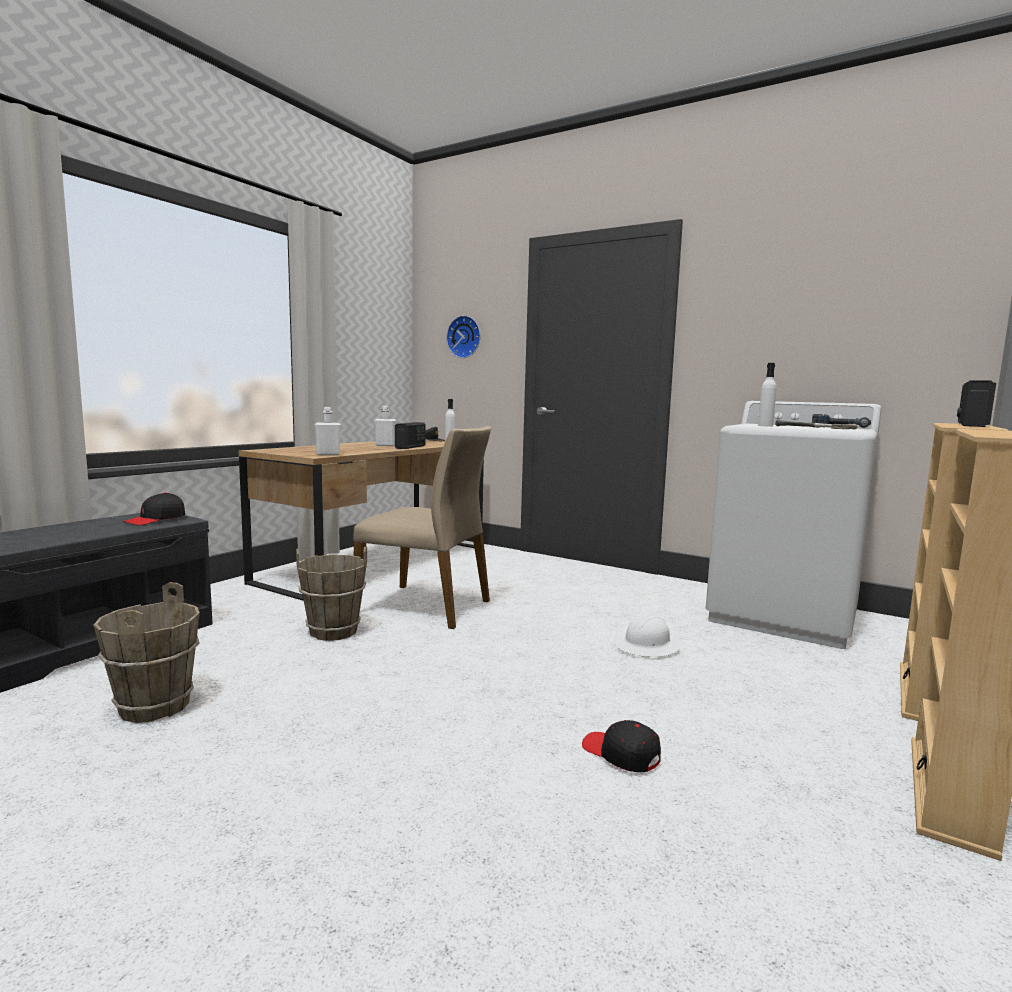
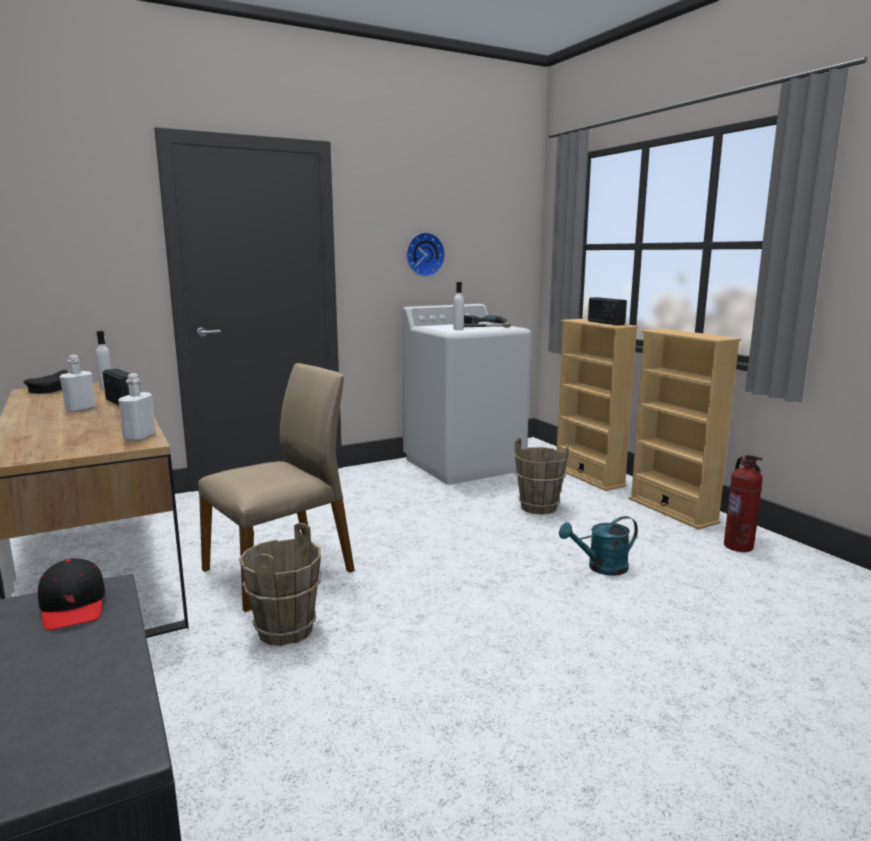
camera: 60 degrees left, 5 degrees up
(153, 707) = (371, 768): brown bucket -> brown bucket (538, 507)
(465, 337) = (64, 244): wall clock -> wall clock (424, 254)
(621, 754) = (601, 568): black cap -> turquoise watering can
(647, 646) = (467, 514): white hard hat -> none
(926, 900) = (739, 546): none -> fire extinguisher

